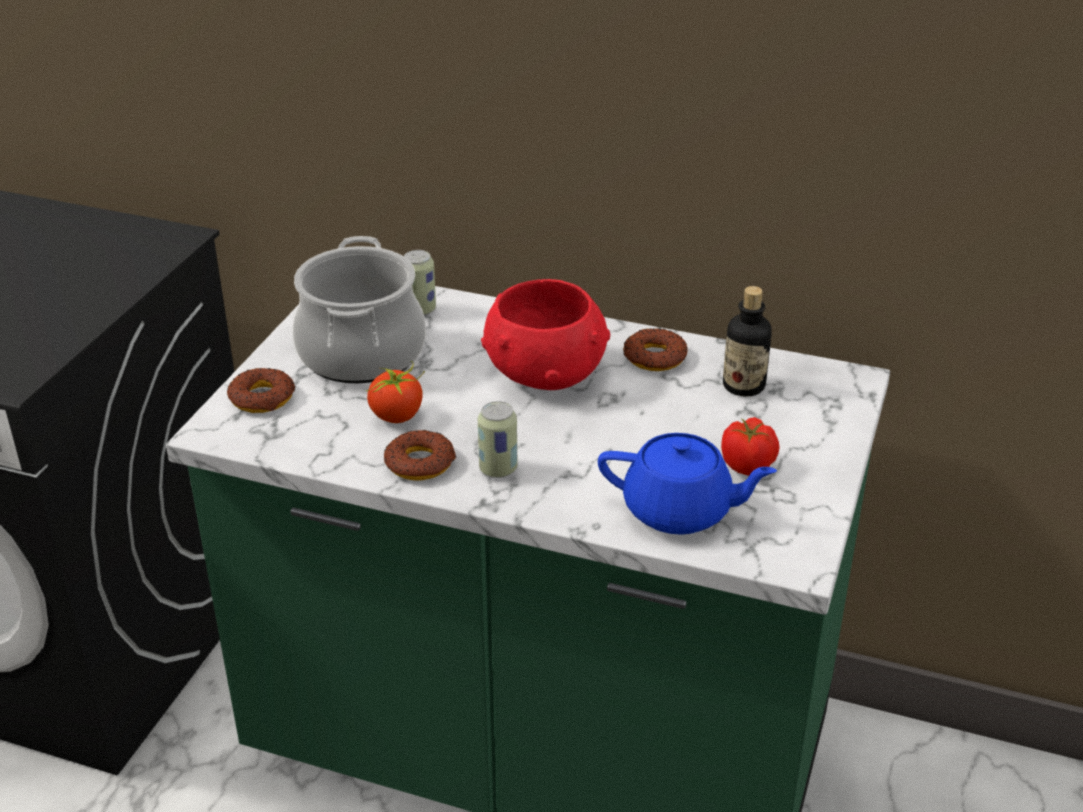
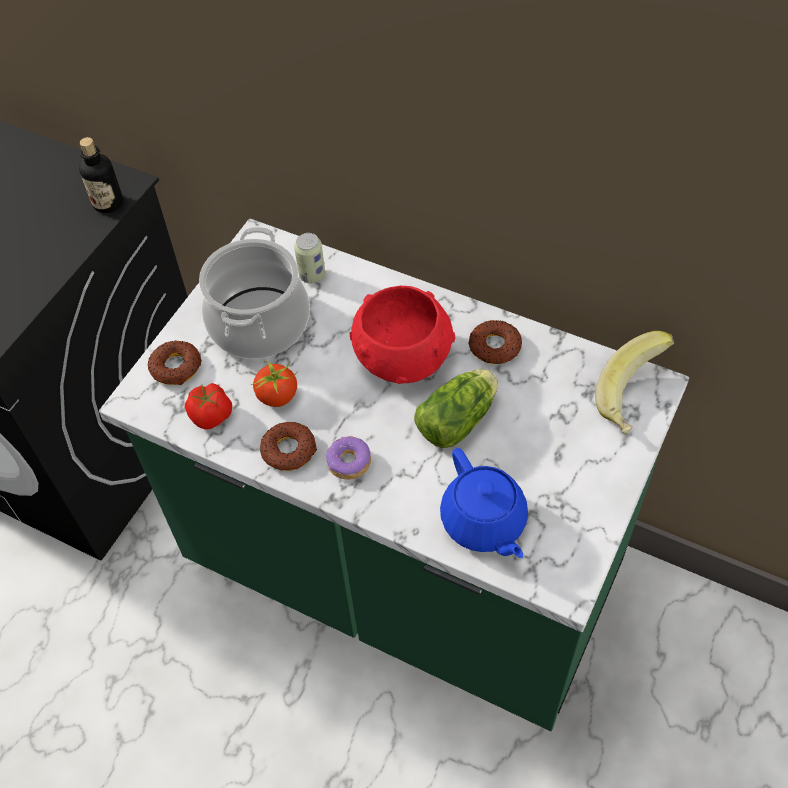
camera: 10 degrees right, 20 degrees up
(498, 469) = (348, 462): can -> donut
(627, 421) = (459, 418): none -> lettuce
(679, 511) = (483, 522): blue teapot -> blue teapot turned 45 degrees clockwise
(743, 386) = (562, 386): bottle -> bottle (108, 203)
(748, 466) = (548, 477): tomato -> tomato (212, 416)
(831, 391) = (634, 398): none -> banana

